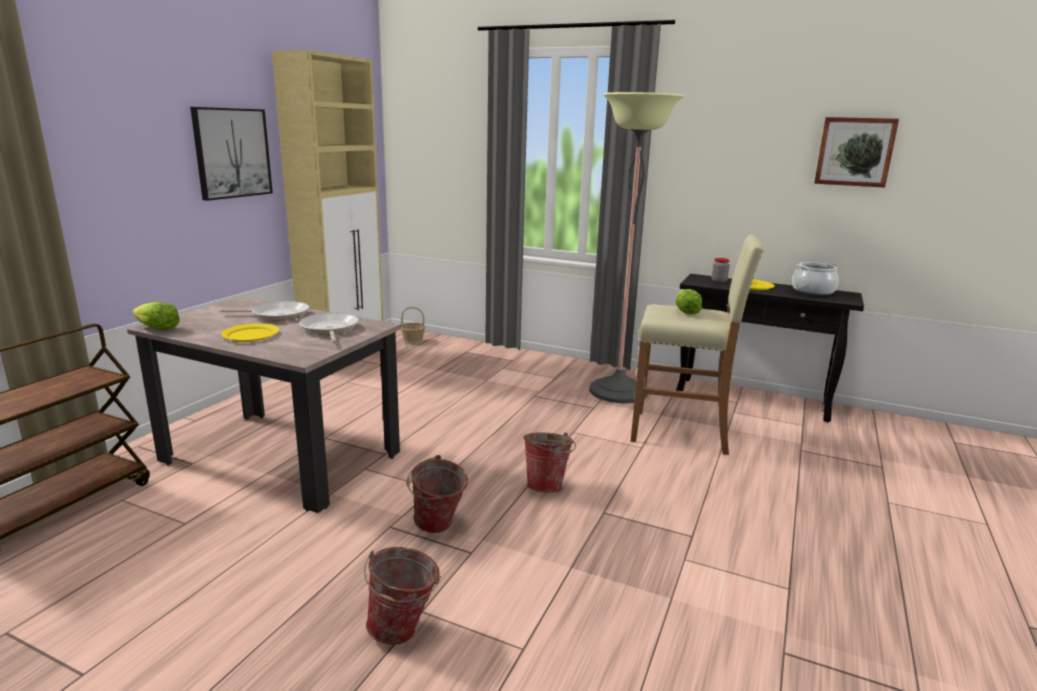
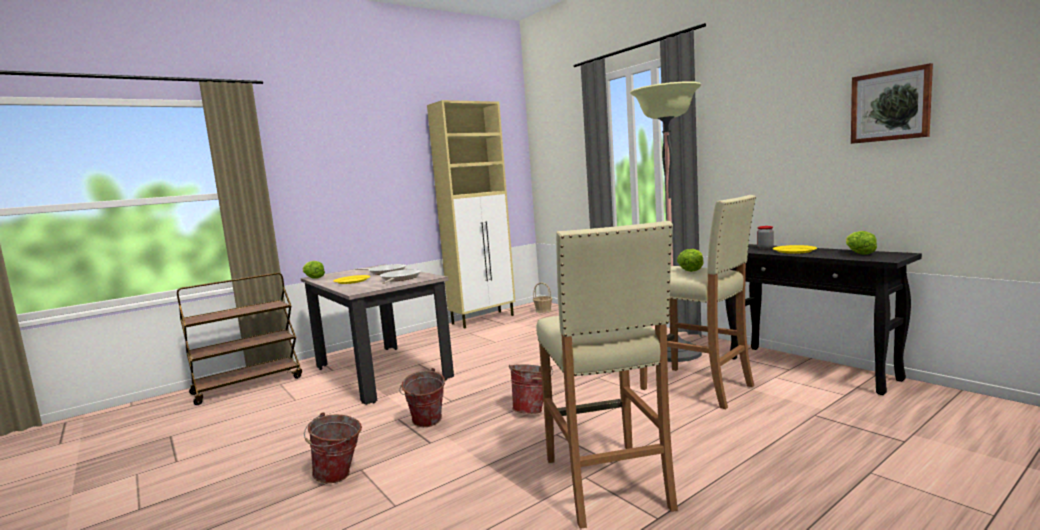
camera: 30 degrees right, 10 degrees down
(232, 153) = (396, 172): picture -> none
(712, 562) = (607, 484): none -> beige stool
(813, 291) = (858, 253): cooking pot -> lettuce

